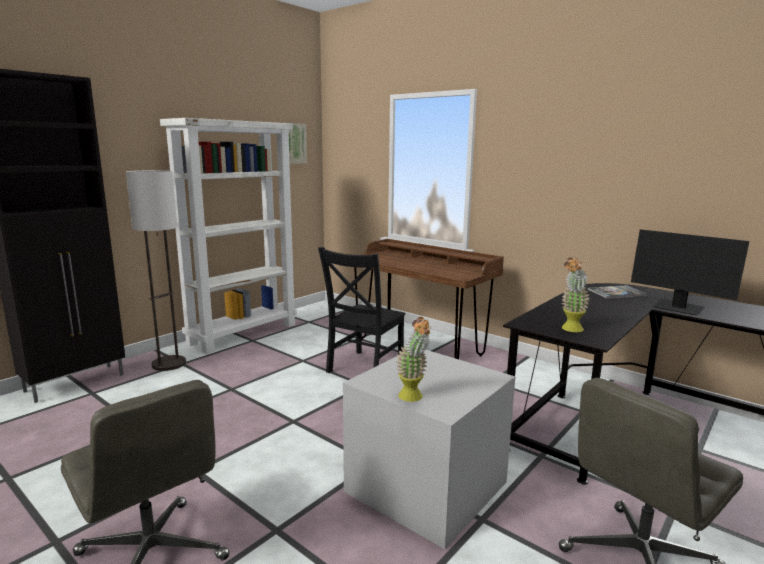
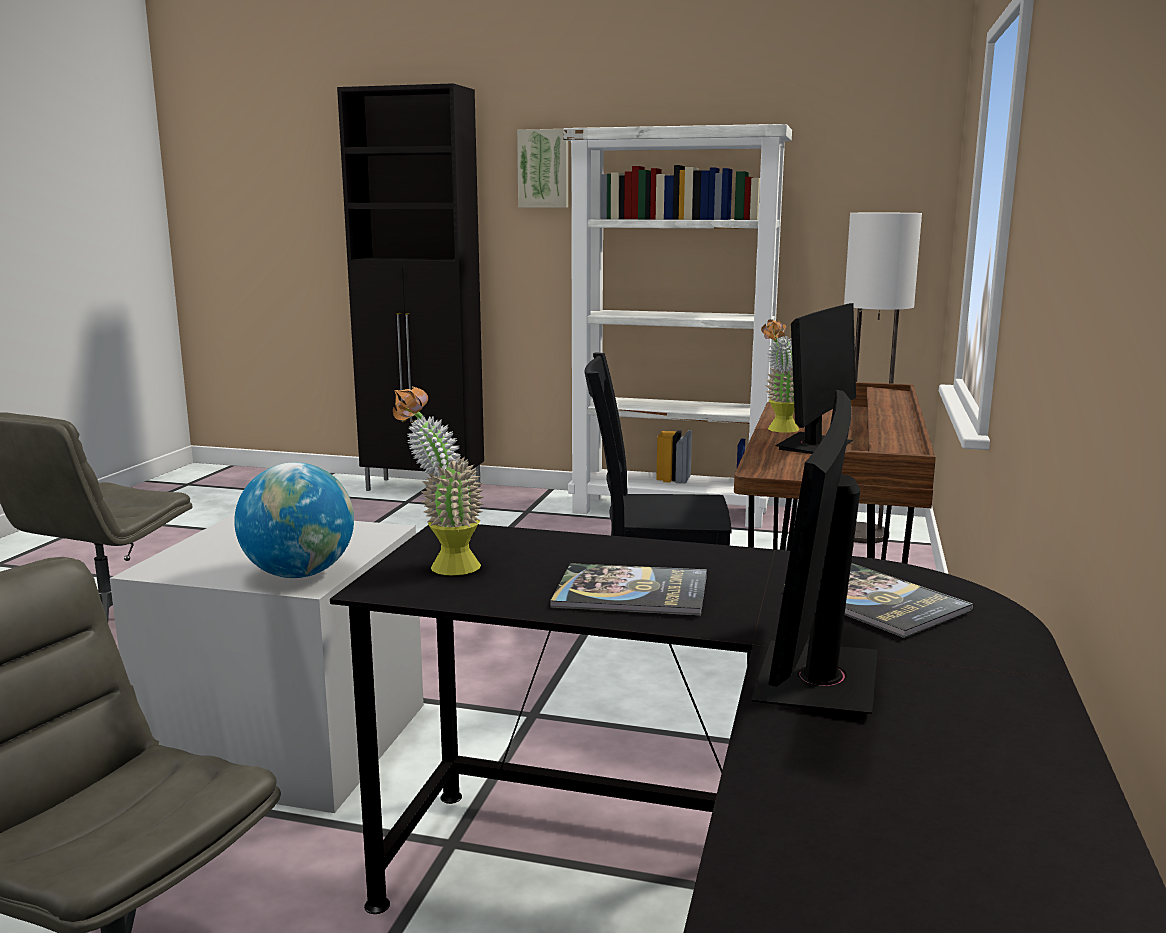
camera: 65 degrees right, 0 degrees up
(169, 364) = (517, 506): floor lamp -> floor lamp (861, 534)
(294, 143) = (871, 166): picture -> picture (543, 168)
(413, 399) = (194, 549): potted plant -> potted plant (779, 431)
(433, 266) = (814, 446): none -> monitor
(477, 377) = (299, 574): none -> globe
(605, 312) = (631, 592): none -> book

